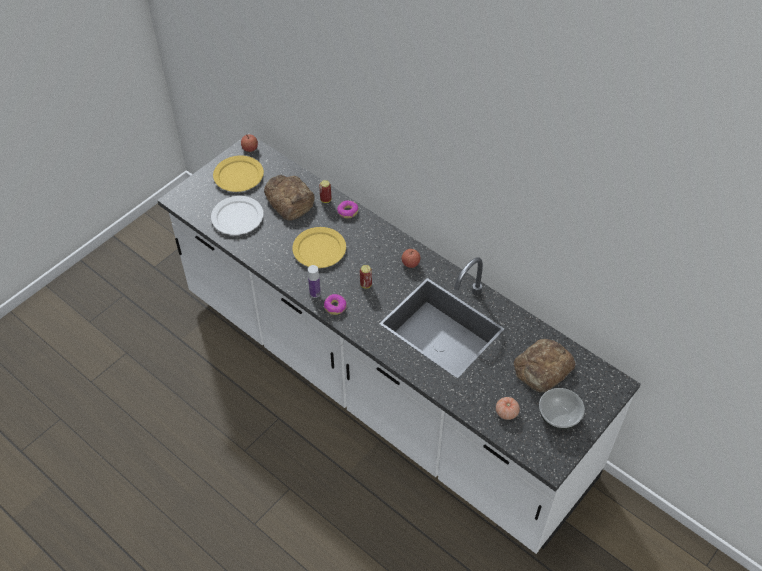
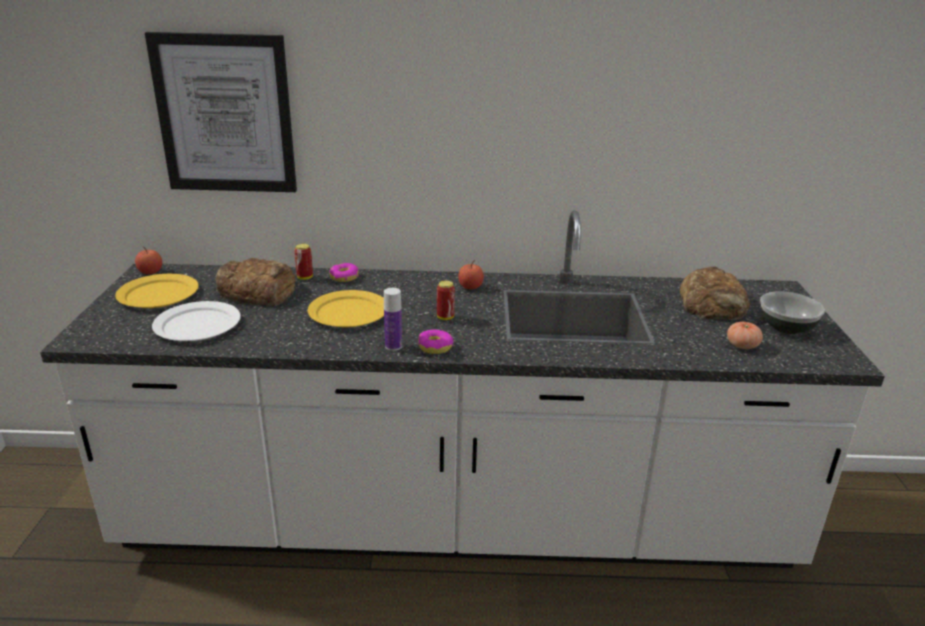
camera: 40 degrees left, 25 degrees down
(299, 82) = (225, 114): none -> picture

